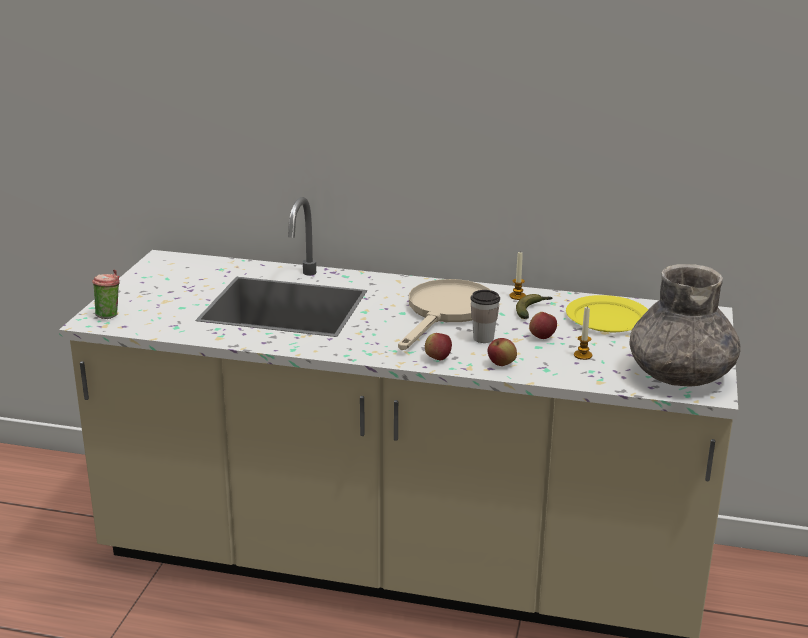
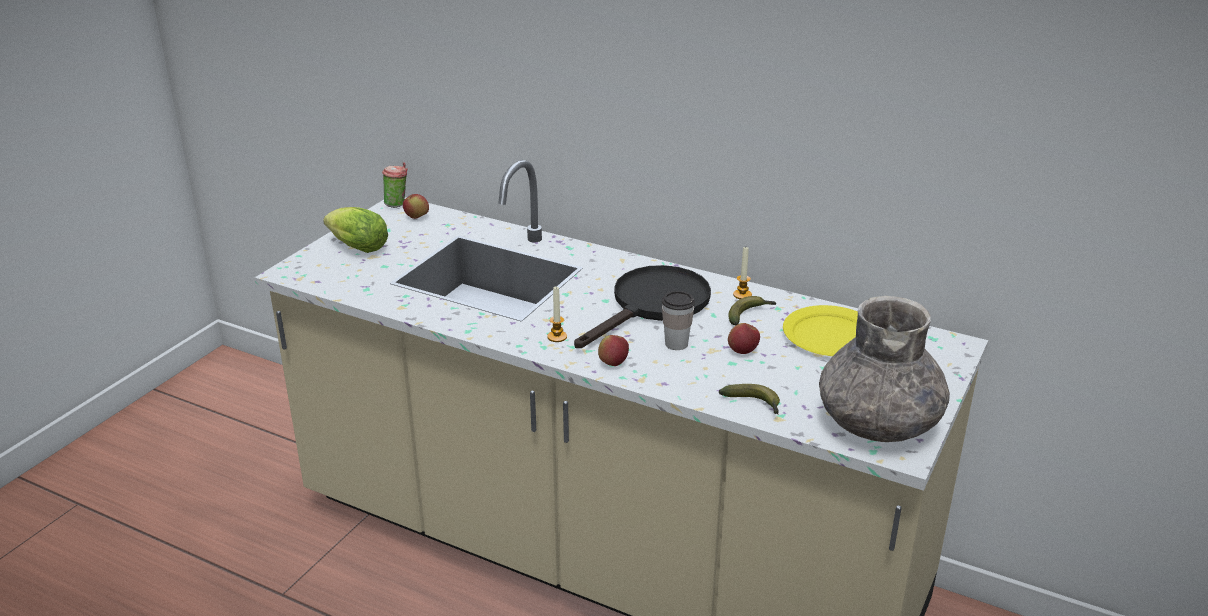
camera: 15 degrees right, 5 degrees up
(109, 315) = (310, 266): cup -> cup (397, 204)
(144, 295) = (355, 247): none -> lettuce
(446, 312) = (653, 306): beige frying pan -> black frying pan
(501, 364) = (679, 380): apple -> apple (417, 217)
(574, 374) = (754, 404): none -> banana
(583, 355) = (777, 381): candle -> candle (557, 337)

